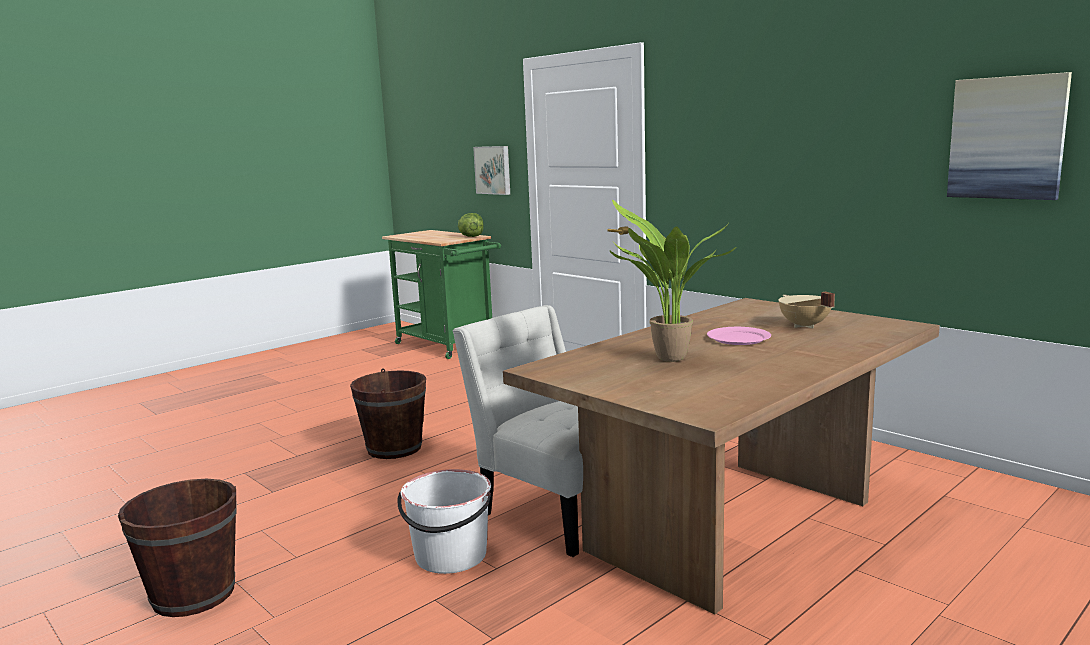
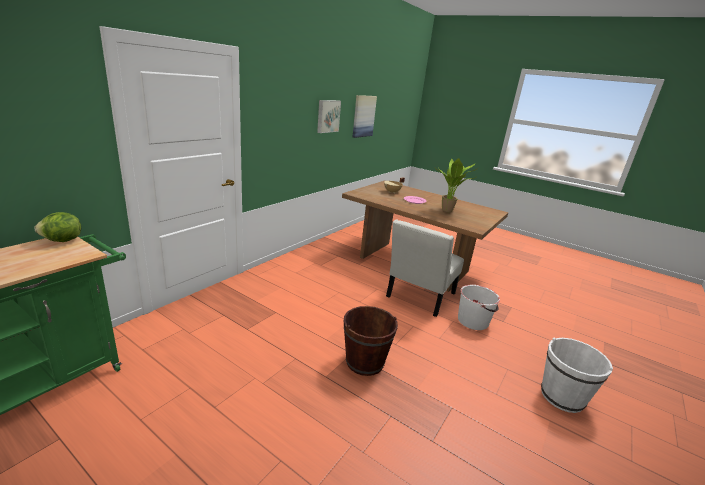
camera: 105 degrees left, 10 degrees up
(193, 594) = (562, 397): brown bucket -> white bucket
(493, 170) = (54, 156): picture -> picture (327, 116)

